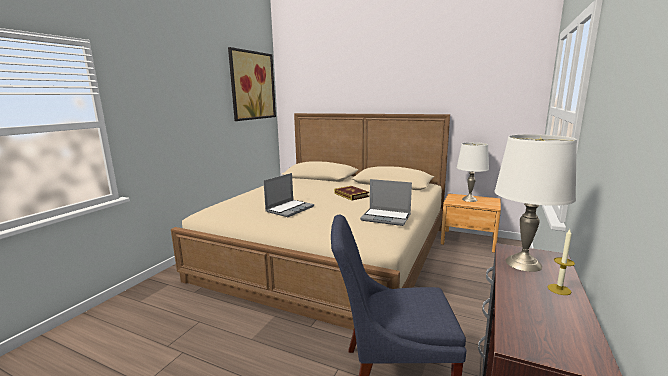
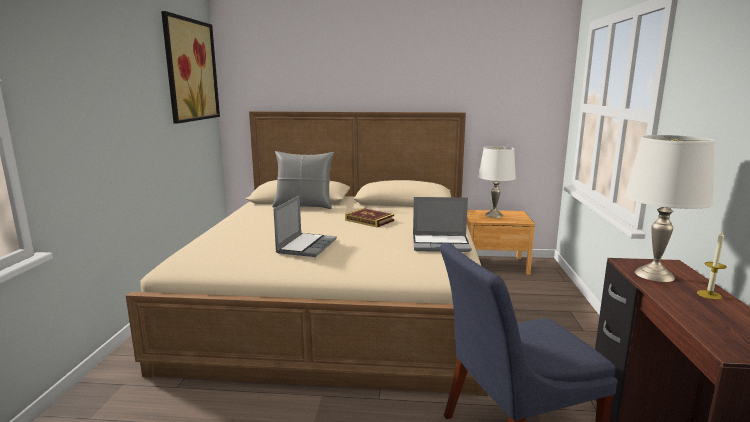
camera: 20 degrees left, 0 degrees up
(316, 181) = (304, 206): none -> grey pillow

